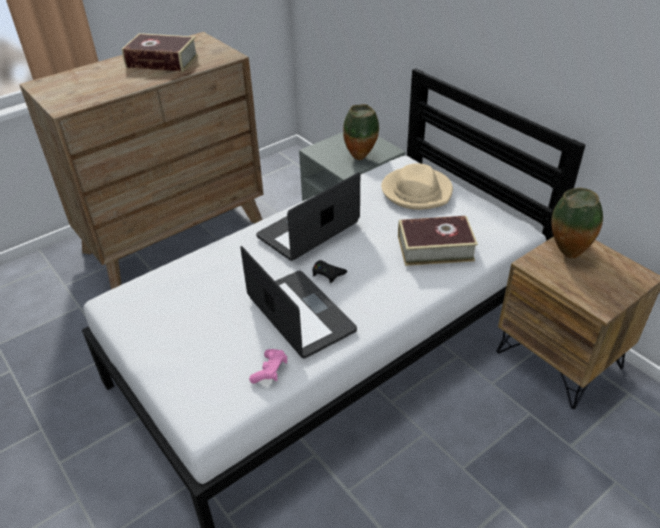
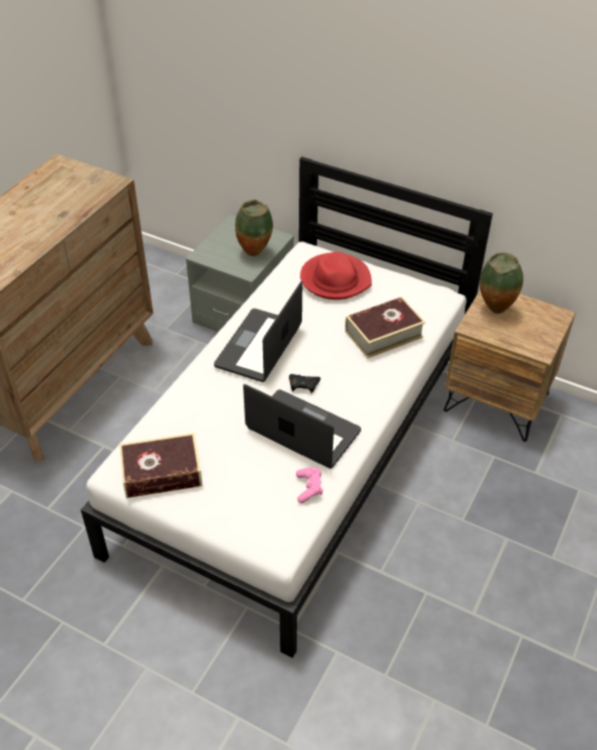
camera: 25 degrees left, 5 degrees up
(162, 61) = (44, 204): book -> book (162, 472)
(417, 191) = (335, 279): beige hat -> red hat

